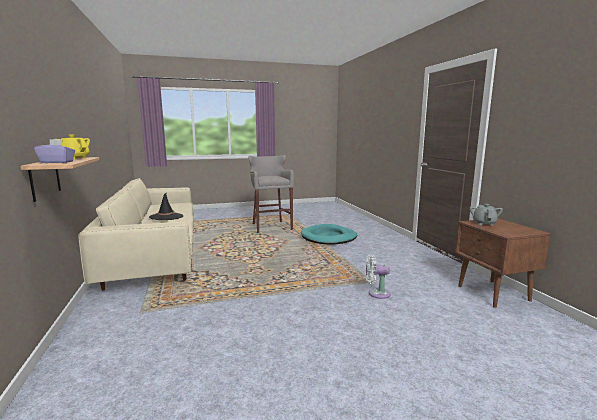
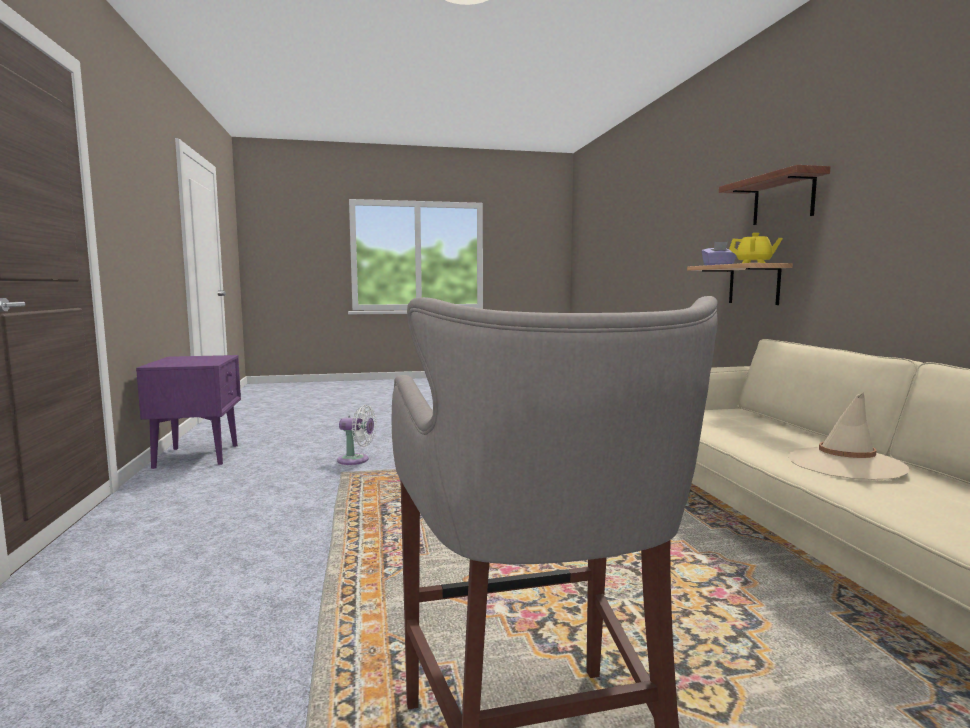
camera: 175 degrees left, 5 degrees down
(45, 107) = (783, 199): none -> shelf
(166, 217) = (845, 464): black hat -> beige hat
(329, 237) = (284, 614): turquoise dog bed -> none
(484, 223) = (196, 362): grey teapot -> none
(493, 293) = (198, 455): brown nightstand -> purple nightstand

